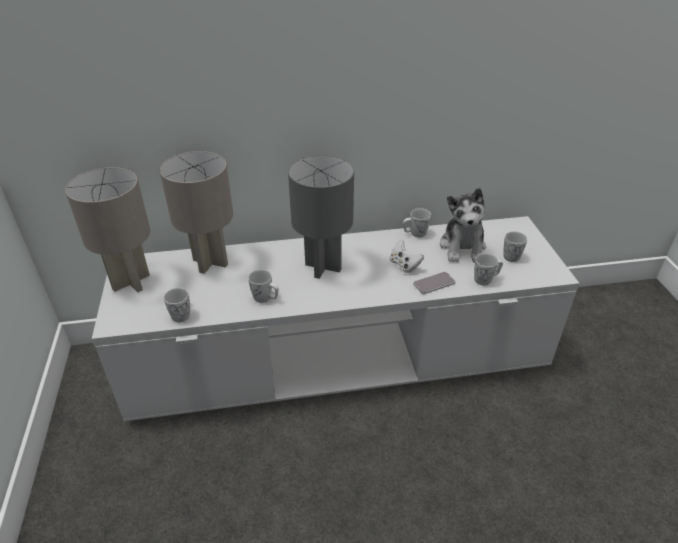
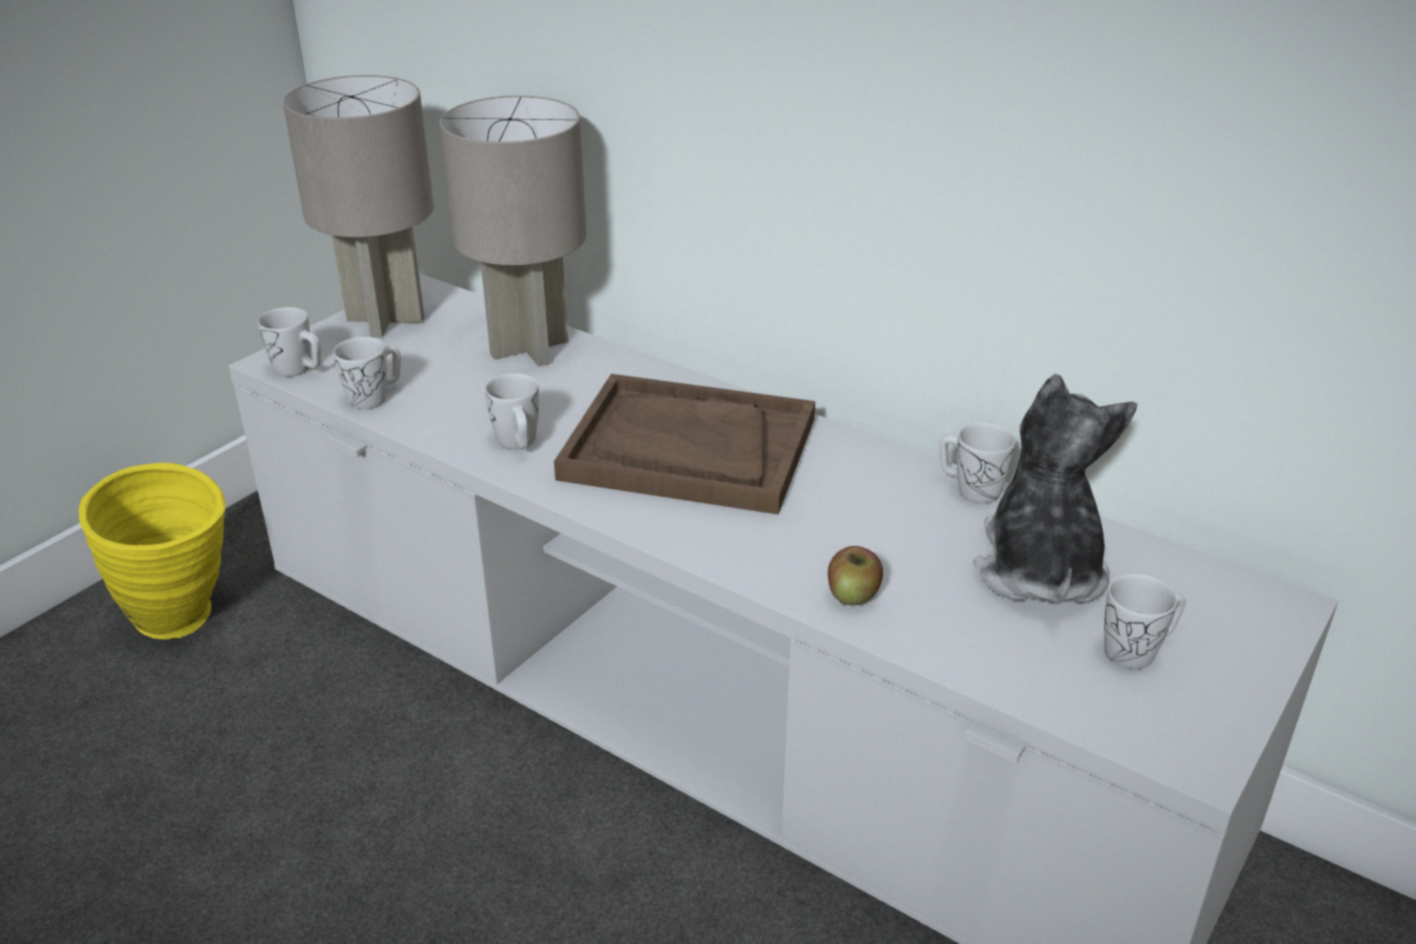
camera: 45 degrees right, 5 degrees down
(105, 469) = (186, 622): none -> yellow vase
(322, 267) = (688, 449): grey table lamp -> brown tray
(404, 265) = (847, 530): white game controller -> none
(434, 283) = (853, 595): phone -> apple
(463, 247) = (1039, 569): plush toy -> plush toy turned 135 degrees clockwise
(486, 279) = (984, 657): white mug -> white mug (299, 370)

